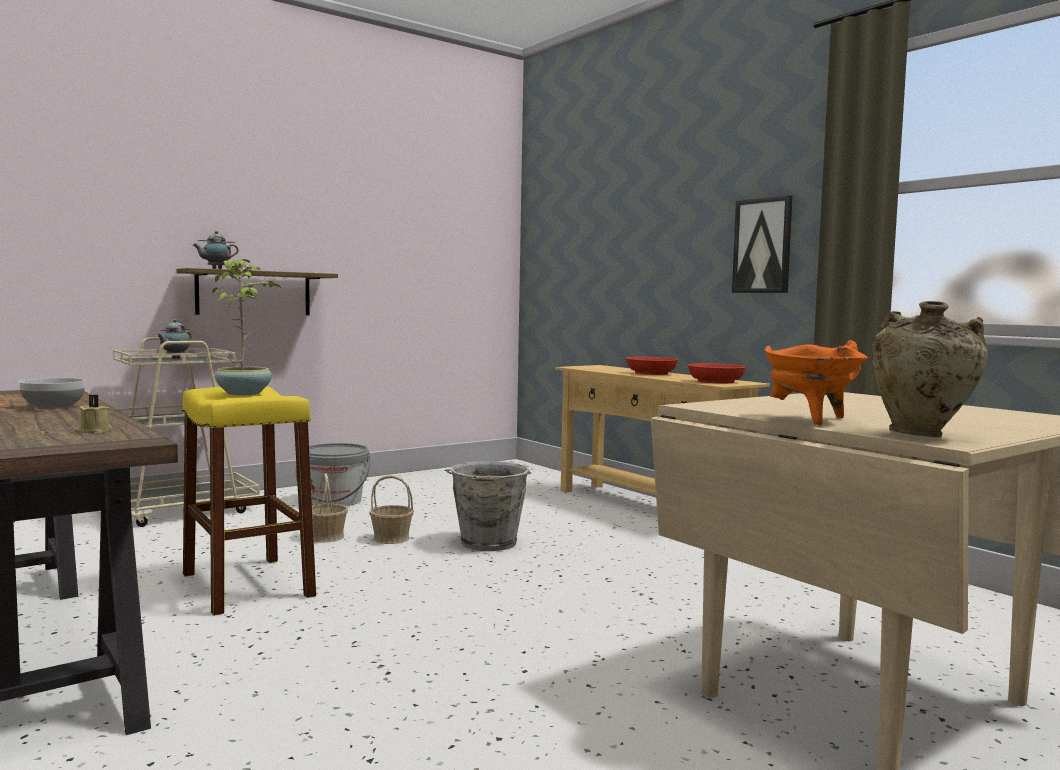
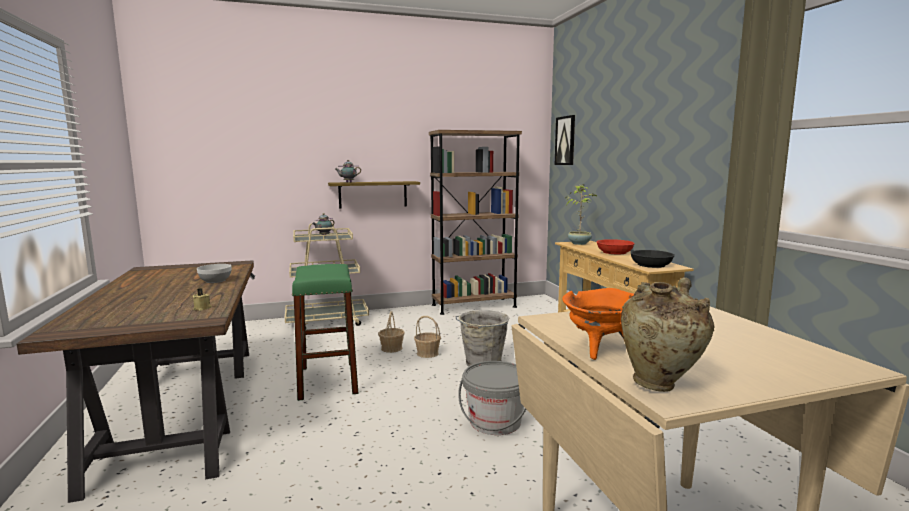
camera: 20 degrees right, 5 degrees up
(244, 393) = (323, 271): potted plant -> potted plant (579, 243)
(247, 585) = (328, 380): yellow stool -> green stool
(335, 501) = (414, 320): grey bucket -> grey bucket (495, 422)
(418, 478) = (474, 306): none -> brown bookcase
(715, 381) = (651, 265): red bowl -> black bowl
(763, 246) = (694, 165): picture -> picture (565, 140)

